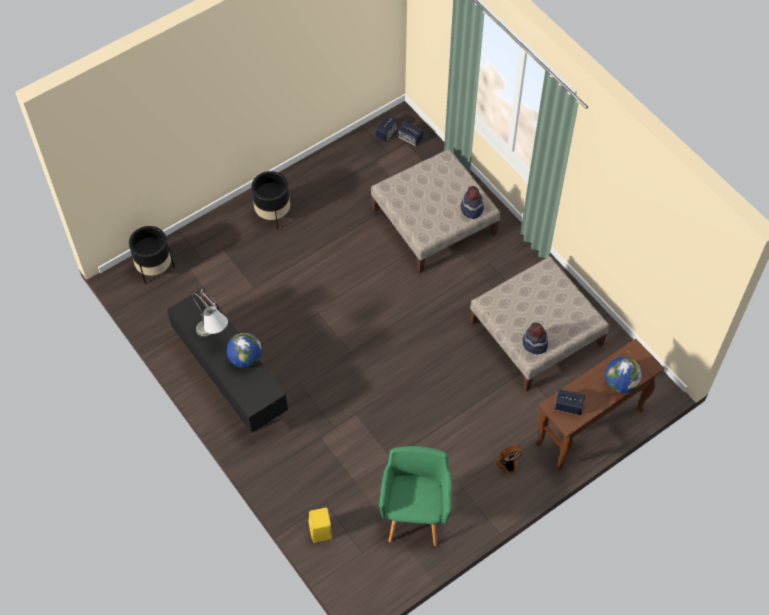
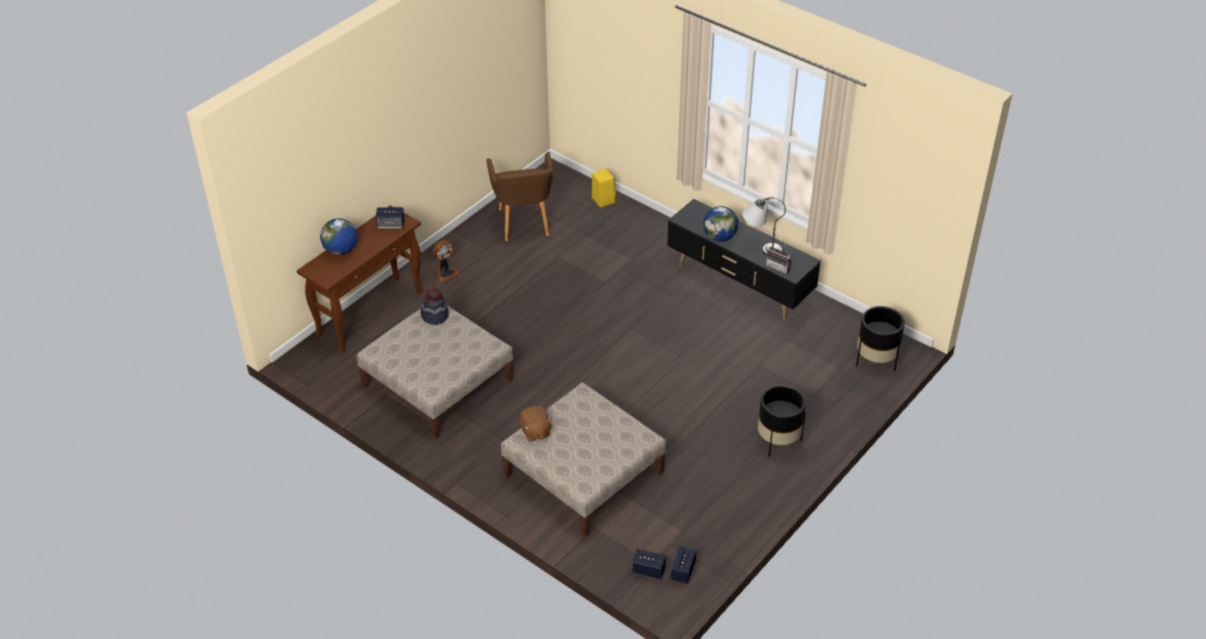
camera: 165 degrees right, 15 degrees down
(415, 514) = (523, 225): green armchair -> brown armchair
(471, 209) = (535, 431): hat -> brown plush toy

